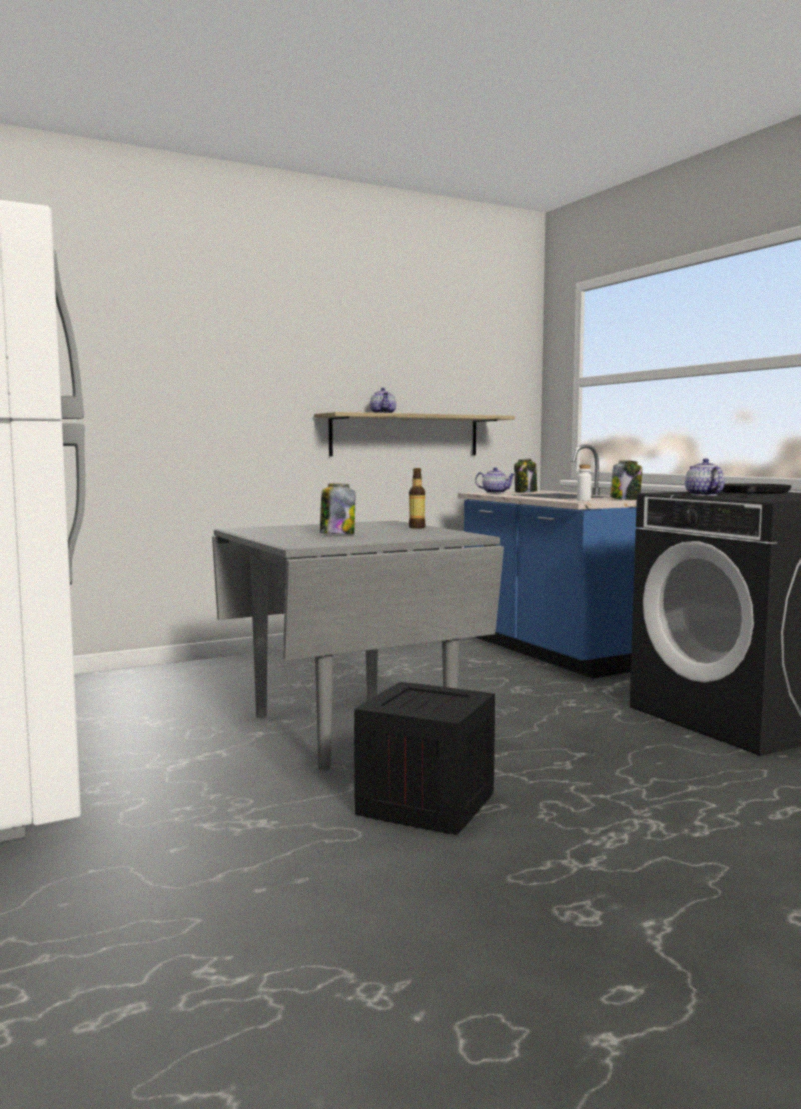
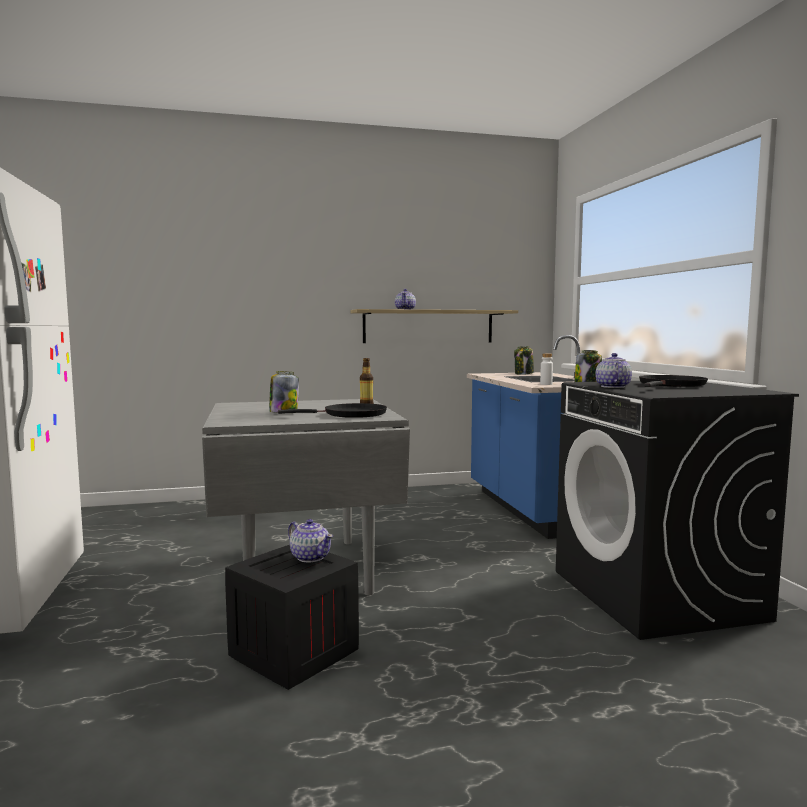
camera: 15 degrees right, 0 degrees up
(422, 534) = (351, 415): none -> black frying pan
(494, 492) = (496, 374): teapot -> teapot (310, 557)

